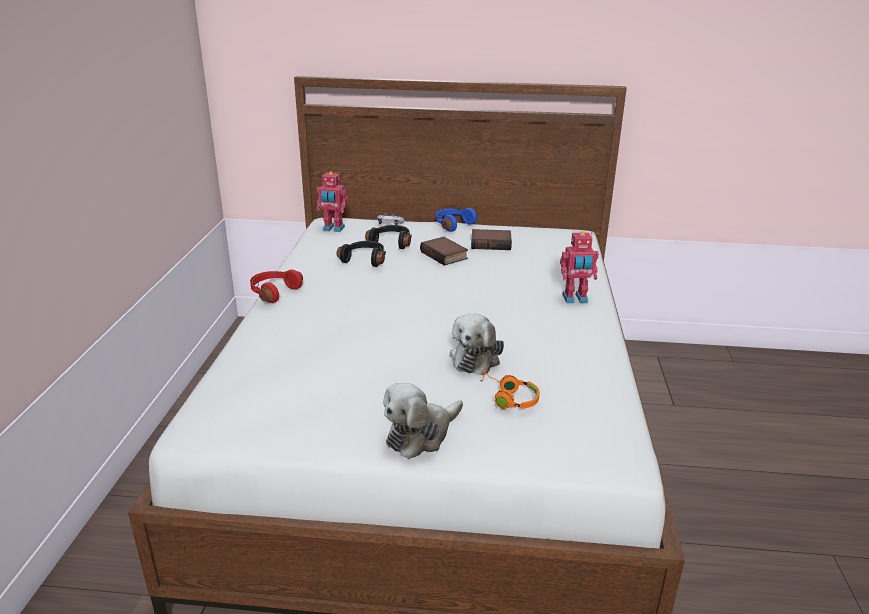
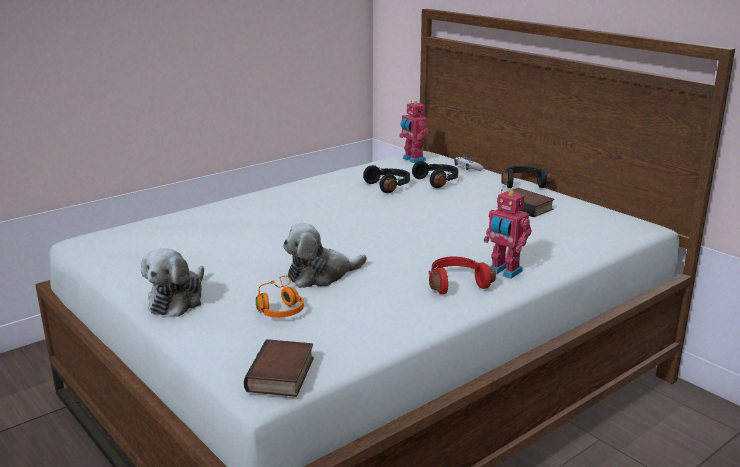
camera: 45 degrees right, 5 degrees down
(273, 292) = (281, 186): red headphones -> red headphones (456, 283)
(421, 434) = (178, 299): plush toy -> plush toy turned 75 degrees counterclockwise
(445, 255) = (462, 203): book -> book (282, 375)
(452, 224) = (523, 183): blue headphones -> black headphones

